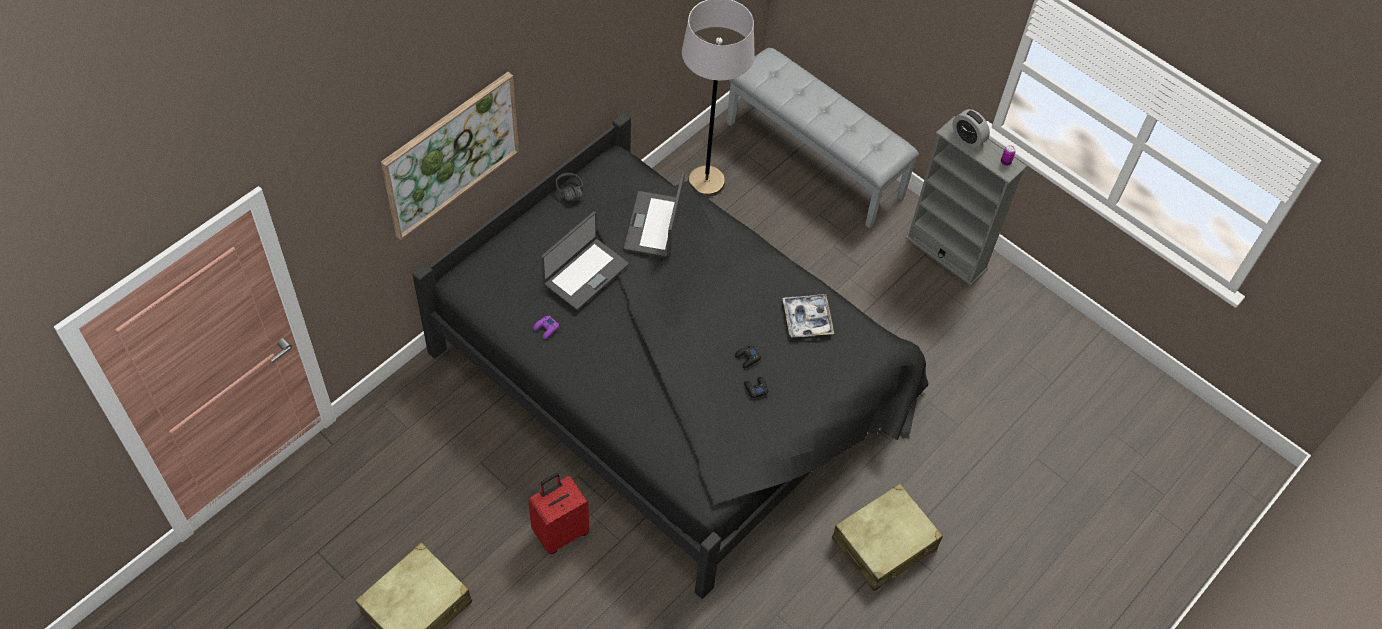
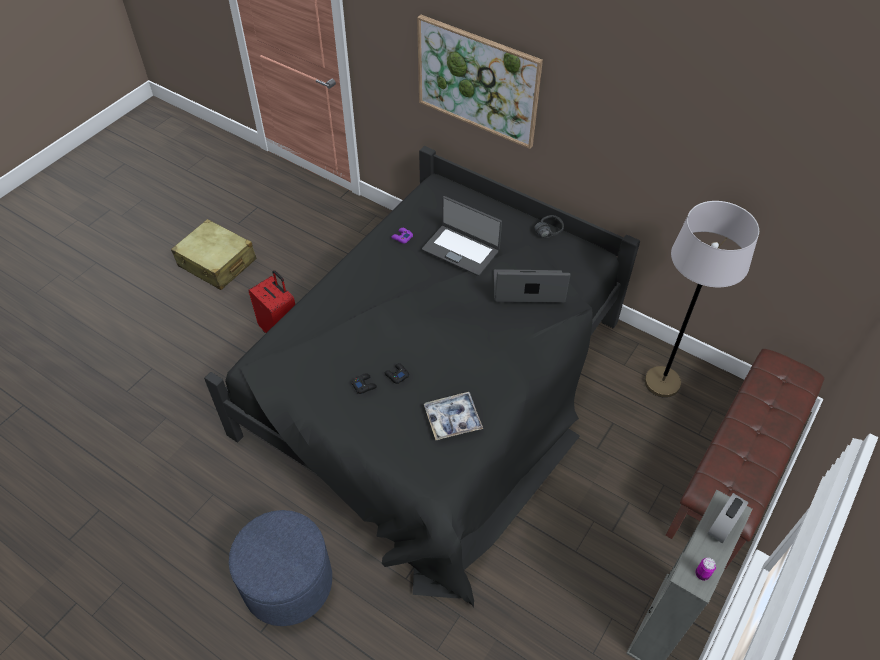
camera: 85 degrees right, 5 degrees down
(815, 158) = (735, 473): grey bench -> brown bench
(884, 544) = (288, 582): beige suitcase -> blue ottoman

